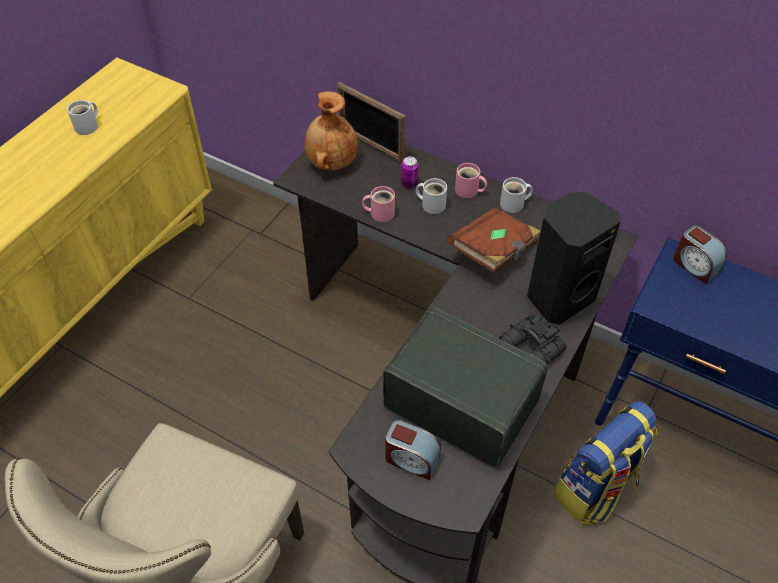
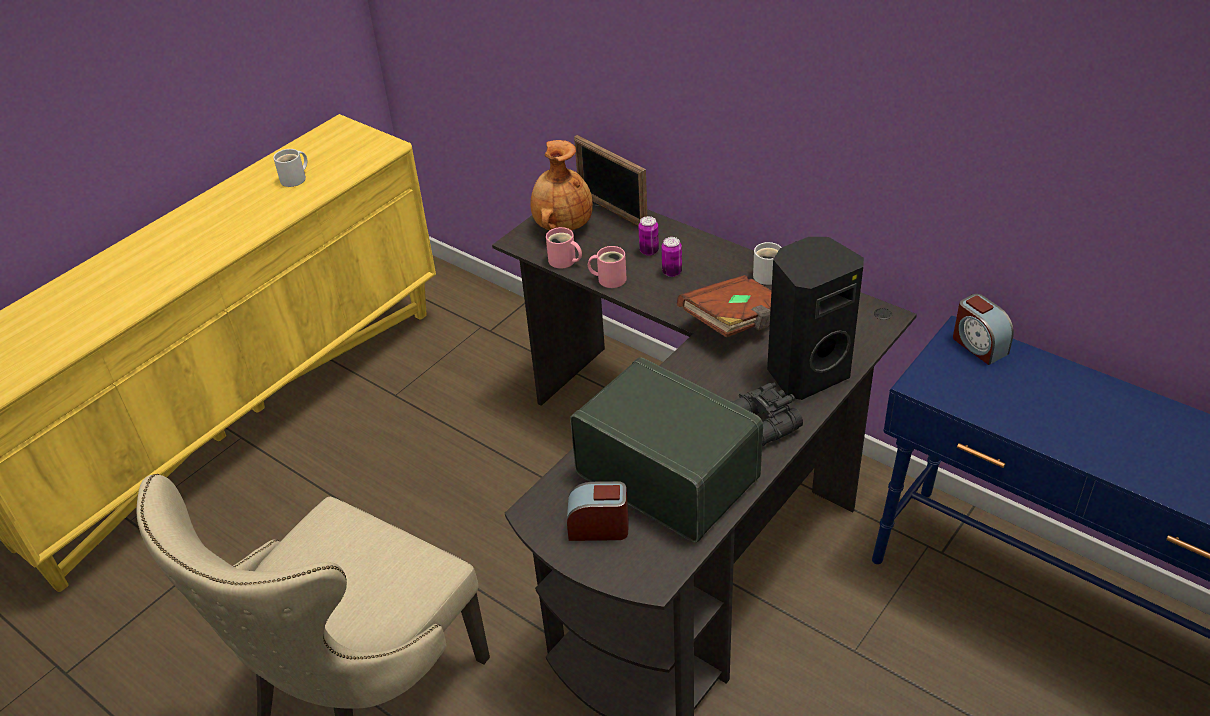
camera: 10 degrees right, 10 degrees down
(411, 459) = (598, 527): alarm clock -> alarm clock turned 150 degrees clockwise
(432, 204) = (672, 272): white mug -> can
(468, 191) = (718, 260): pink mug -> pink mug (564, 261)
(595, 489) = (862, 637): backpack -> none

